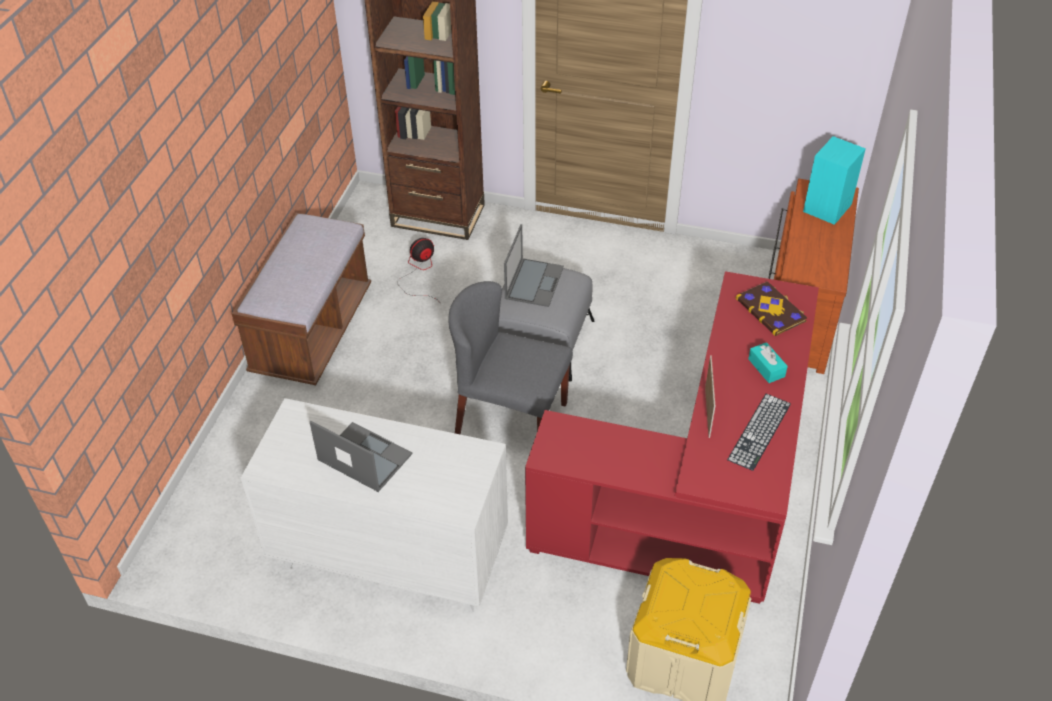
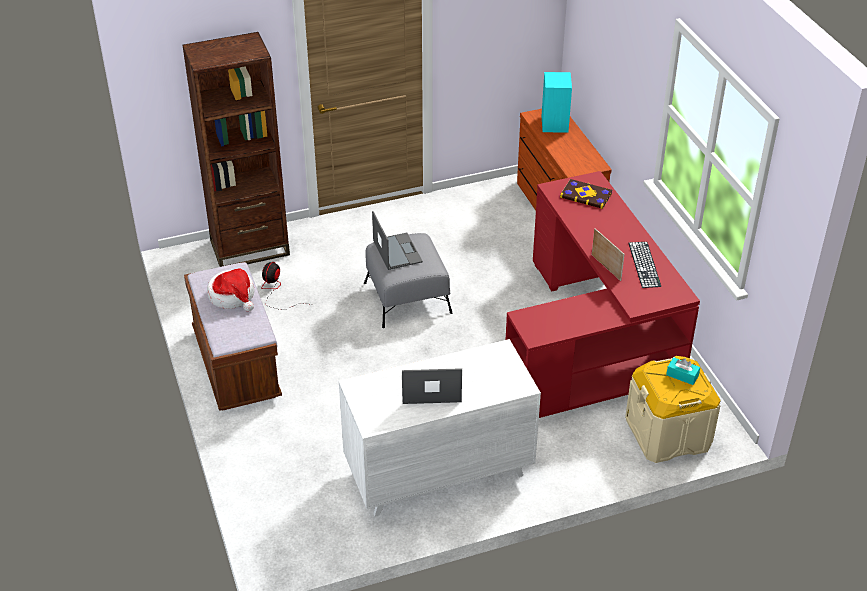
camera: 35 degrees left, 5 degrees down
(311, 255) = (233, 296): none -> hat
(510, 419) = (435, 355): grey chair -> none
(766, 368) = (615, 228): turquoise tissue box -> turquoise tissue box (682, 375)

